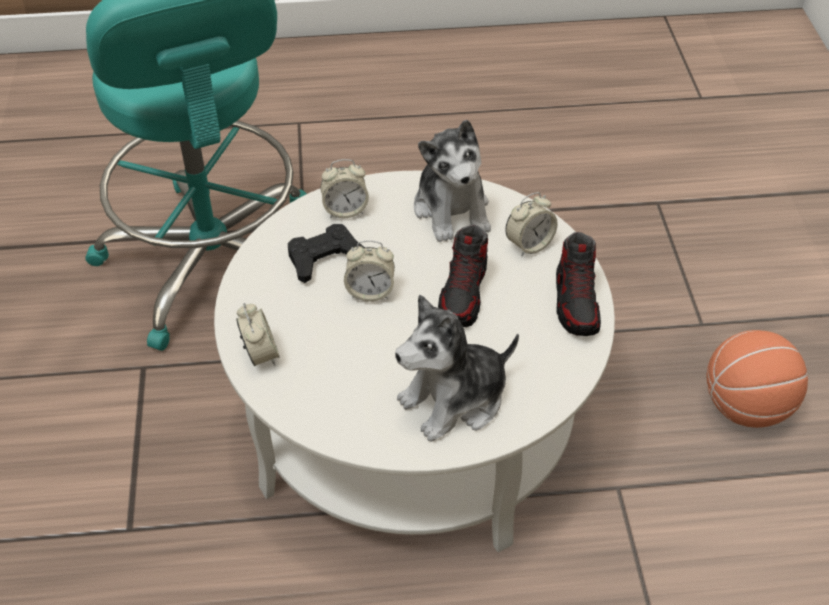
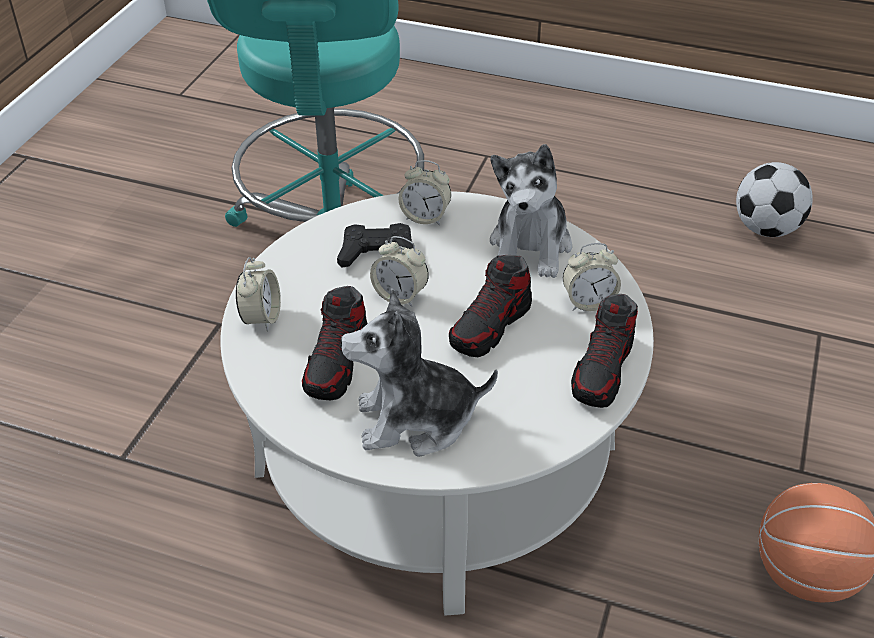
camera: 25 degrees right, 5 degrees down
(356, 373) = (337, 364): none -> shoe
(571, 122) = (766, 229): none -> football

